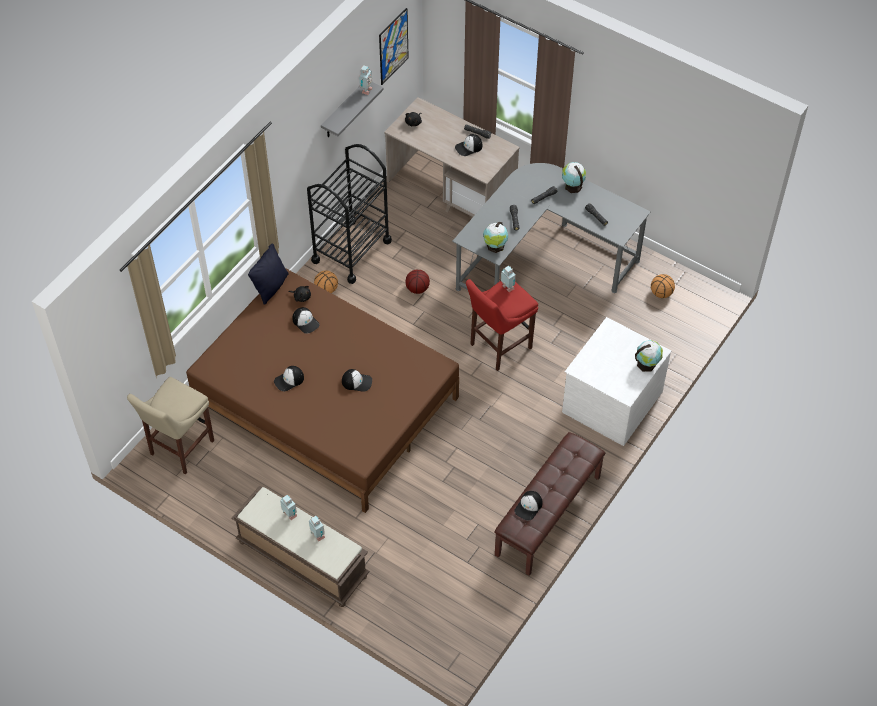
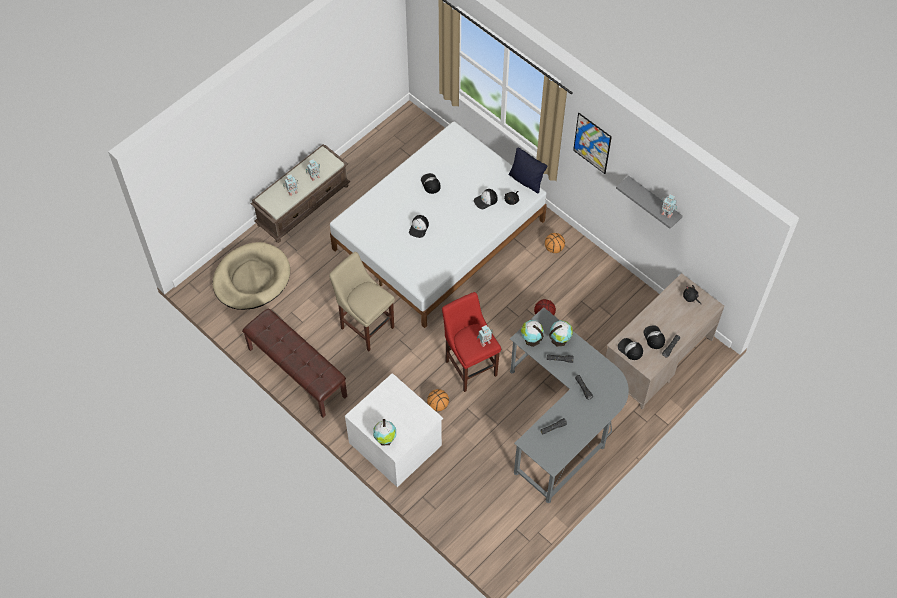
camera: 100 degrees right, 5 degrees up
(179, 449) = (416, 139): beige stool -> beige stool (365, 326)
(326, 402) = (439, 235): brown bed -> white bed
(351, 251) = (594, 271): black cart -> none
(393, 46) = (718, 238): picture -> picture (592, 143)
(426, 595) = (252, 278): none -> beige dog bed
(529, 507) = (279, 332): cap -> cap (630, 349)
(572, 186) = (595, 416): globe -> globe (560, 339)
(661, 293) = (506, 513): basketball -> basketball (438, 405)

